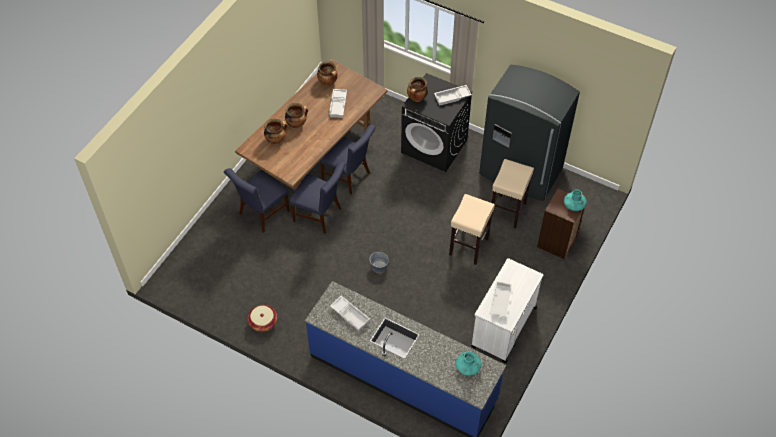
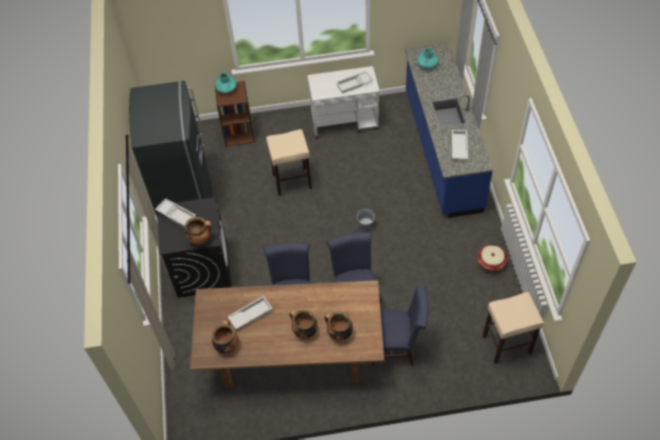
camera: 125 degrees left, 0 degrees up
(507, 211) = (233, 178): beige stool -> beige stool (506, 344)

